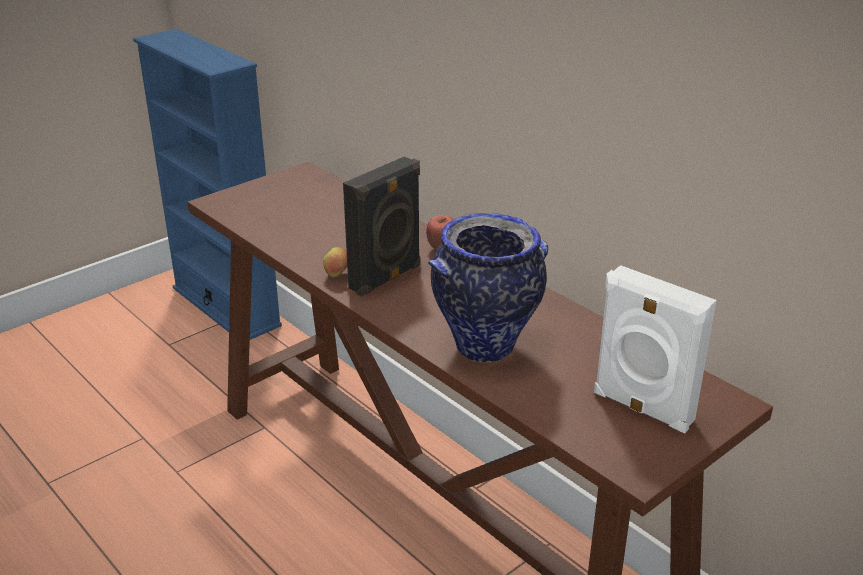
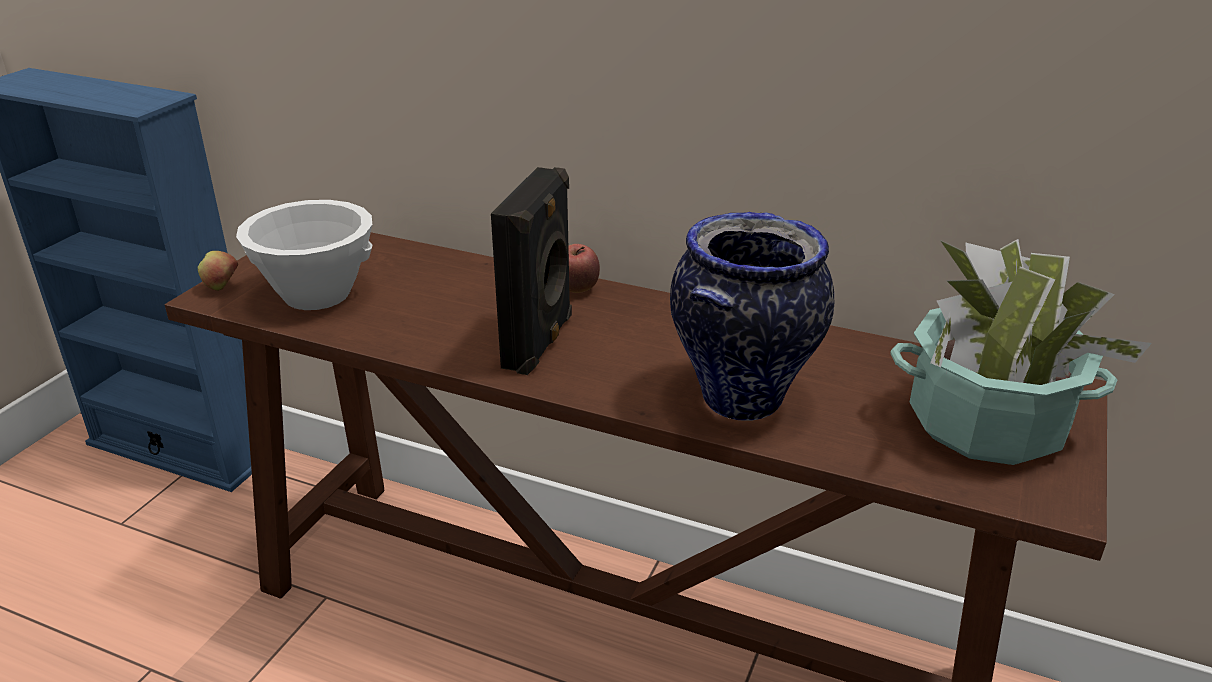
camera: 25 degrees left, 0 degrees up
(276, 215) = (317, 295): none -> white bowl
(338, 275) = (472, 355): apple -> apple (222, 288)
(641, 408) = (986, 424): white speaker -> potted plant

